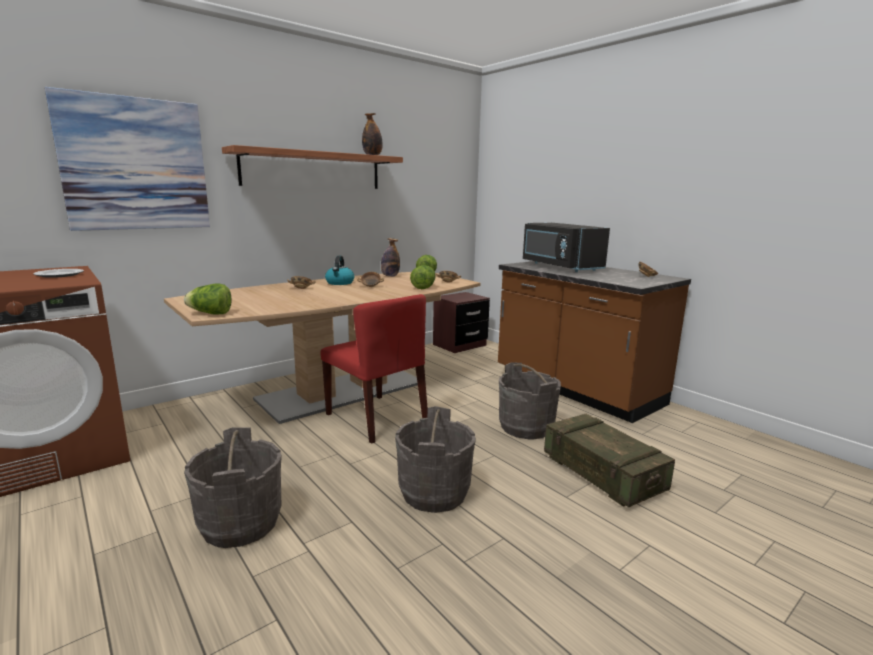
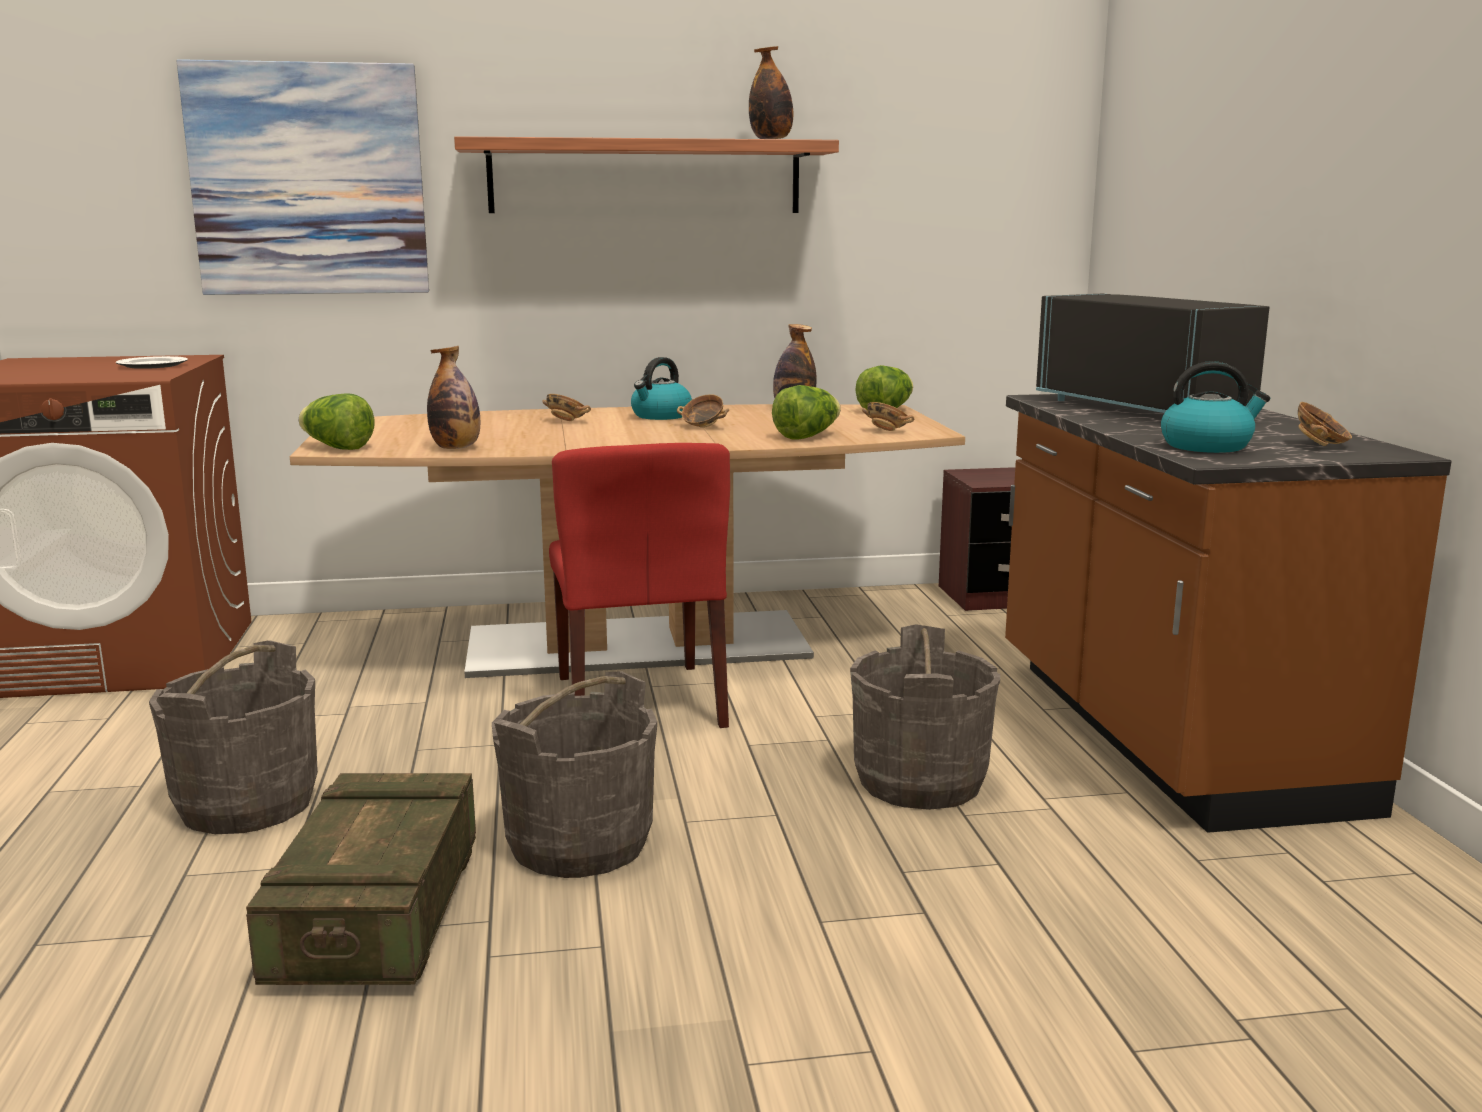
camera: 30 degrees right, 0 degrees up
(278, 307) = (456, 448): none -> bottle
(559, 266) = (1147, 408): black microwave -> black microwave turned 150 degrees clockwise
(602, 474) = (964, 906): crate -> crate (377, 916)
(619, 280) = (1207, 446): none -> kettle

